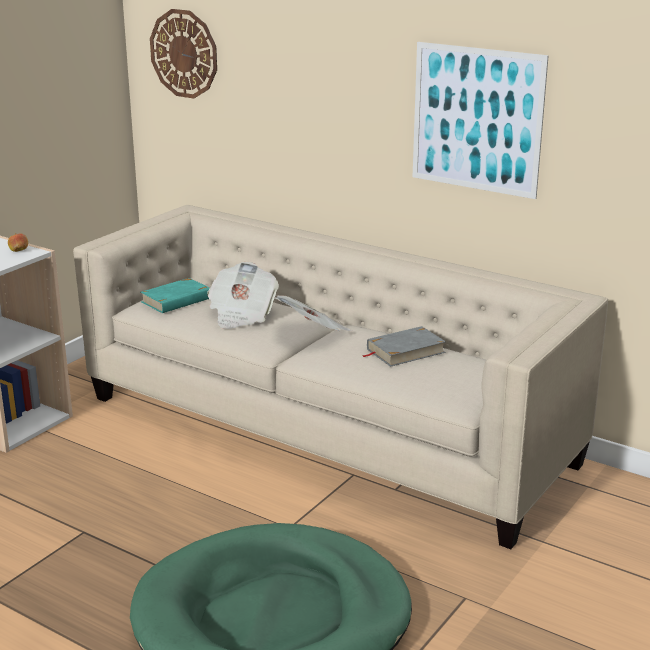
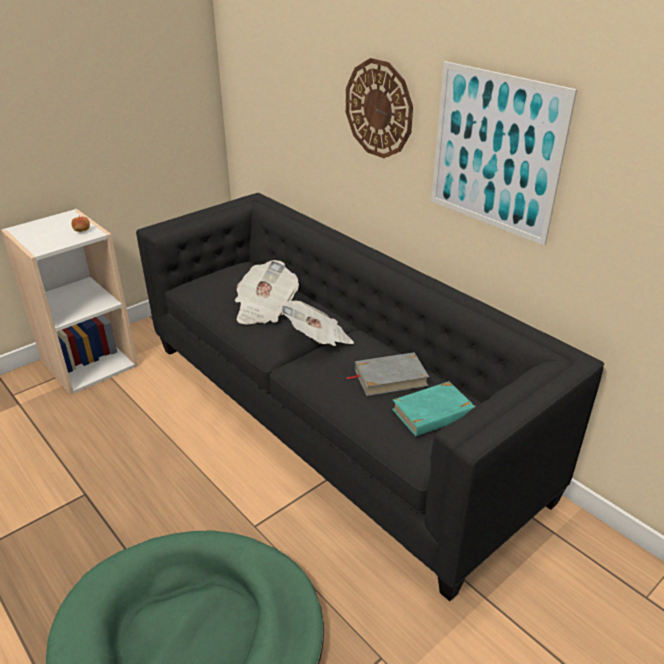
camera: 15 degrees right, 10 degrees up
(177, 300) = (219, 285): turquoise book -> turquoise book (433, 413)
(184, 53) = (255, 56): wall clock -> wall clock (379, 109)
(325, 431) = (332, 417): beige sofa -> black sofa

